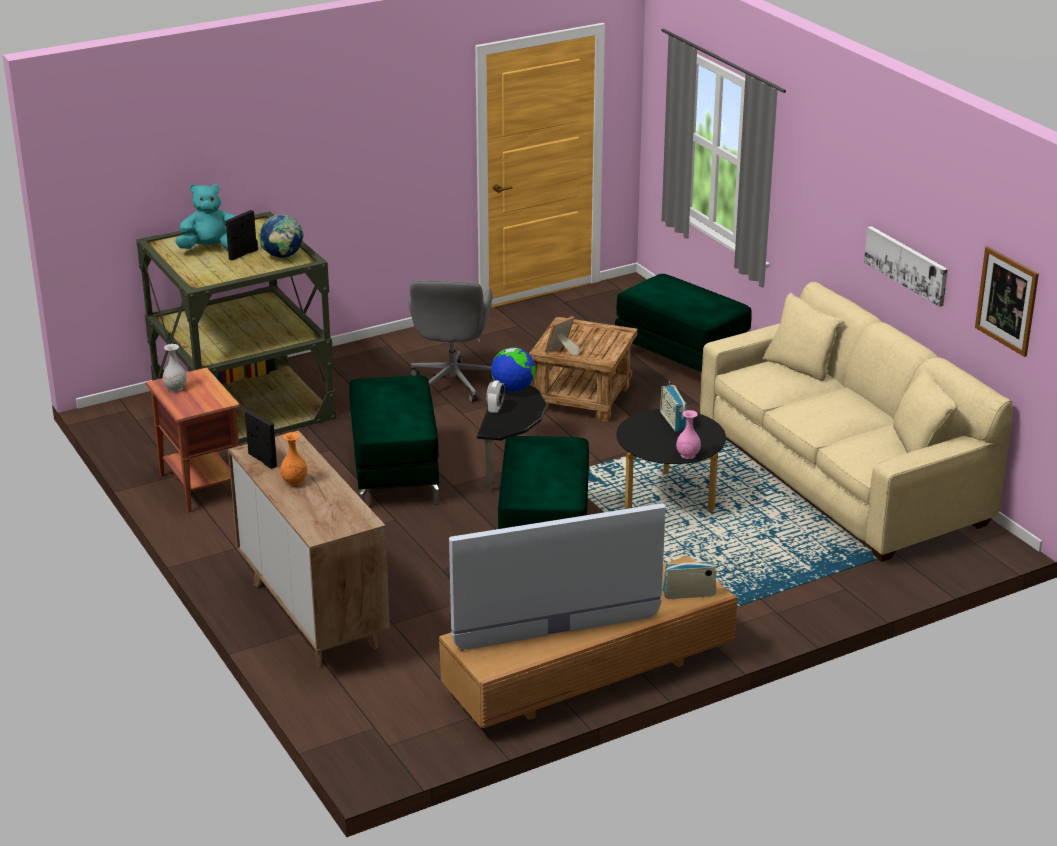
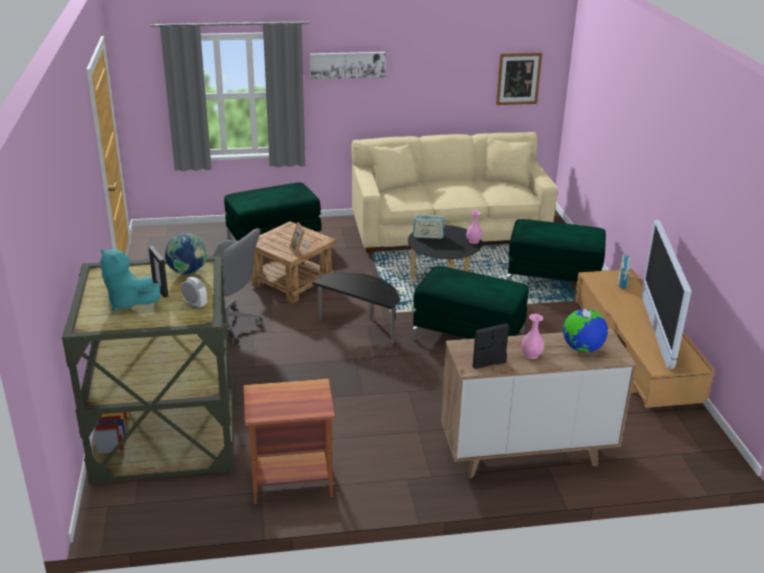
camera: 70 degrees left, 0 degrees up
(175, 388) = (272, 407): white vase -> none
(210, 248) = (129, 303): turquoise plush toy -> turquoise plush toy turned 60 degrees counterclockwise
(294, 481) = (532, 355): orange vase -> pink vase
(394, 472) = (339, 378): green ottoman -> green ottoman (552, 280)
(495, 409) = (358, 292): alarm clock -> alarm clock (195, 304)
(513, 389) = (334, 280): globe -> globe (582, 349)
(906, 265) = (432, 94): picture -> picture (348, 65)

